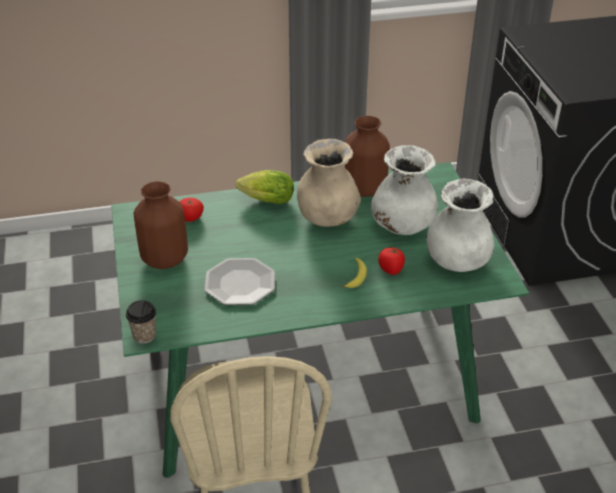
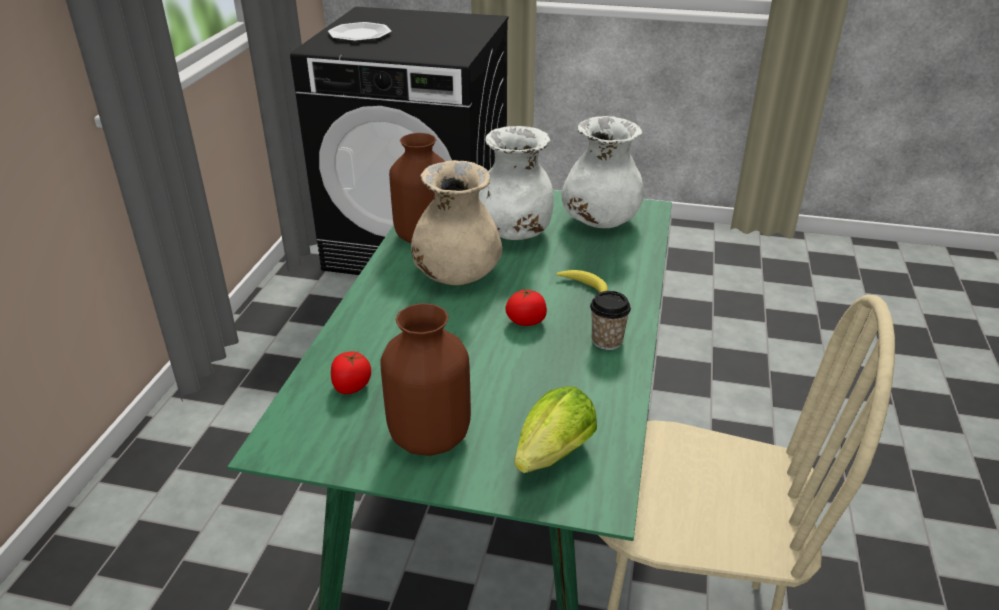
camera: 65 degrees left, 5 degrees down
(144, 335) = (600, 501): cup -> cup (607, 341)
(240, 283) = (538, 377): plate -> plate (359, 34)
(264, 201) = (375, 311): lettuce -> lettuce (550, 458)
(391, 269) = (586, 261): tomato -> tomato (526, 321)

